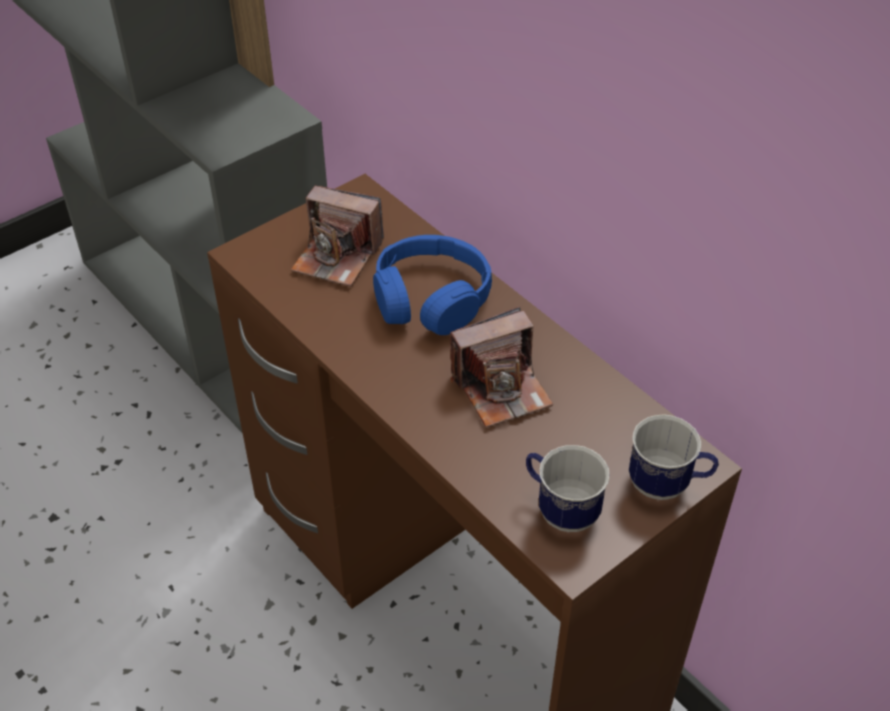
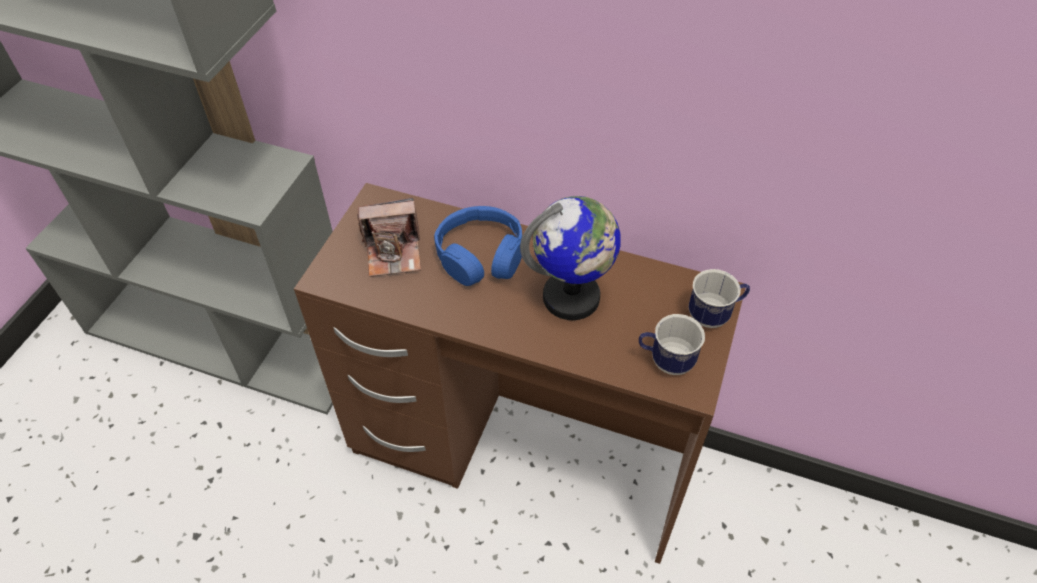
camera: 30 degrees left, 5 degrees up
(501, 388) = (572, 298): camera -> globe

